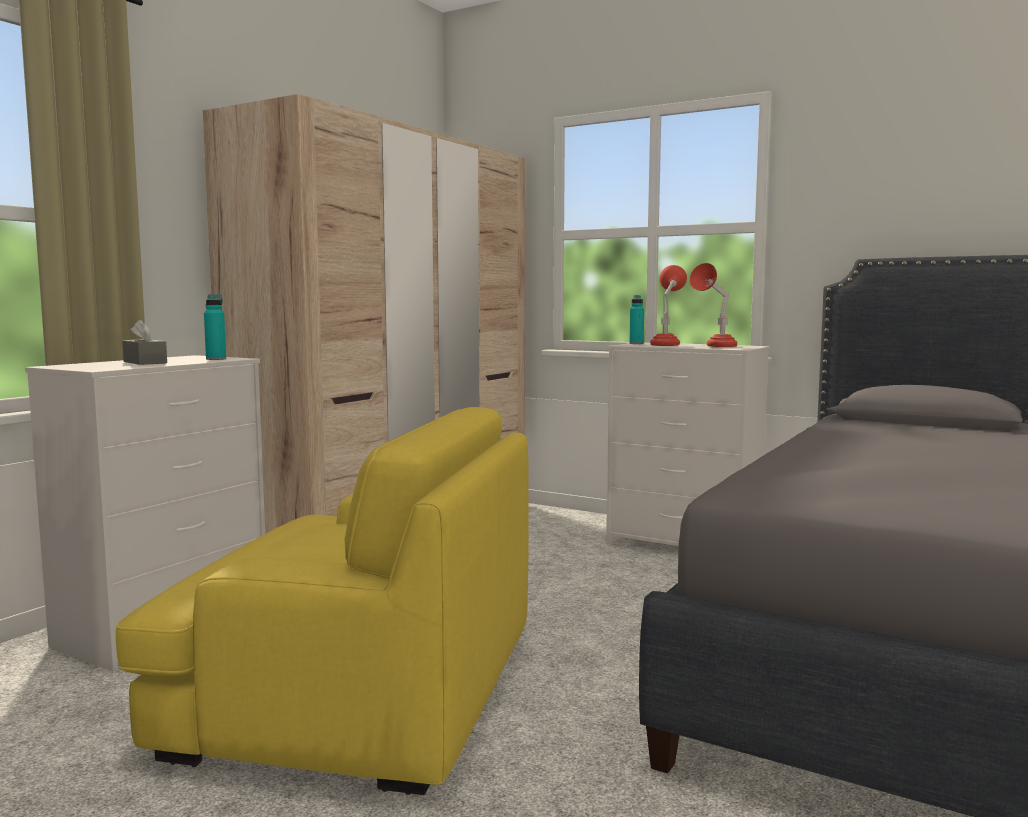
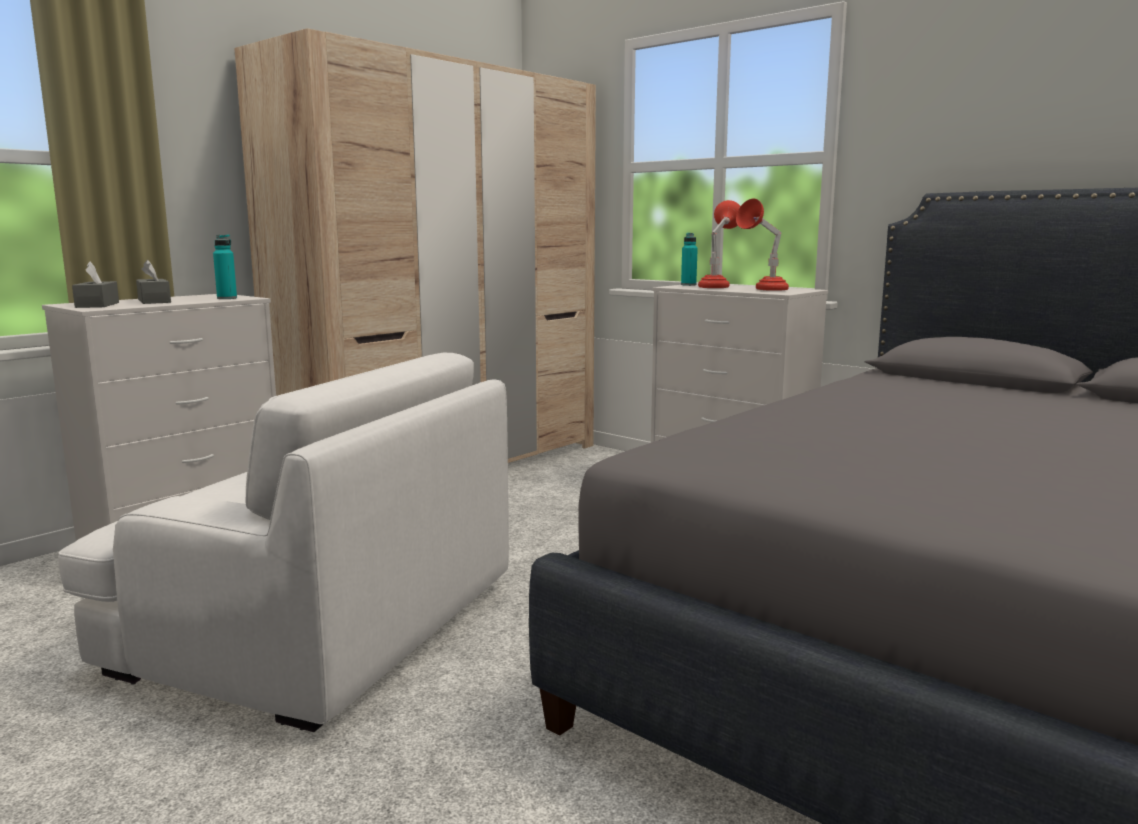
camera: 10 degrees right, 5 degrees up
(93, 366) = (97, 305): none -> grey tissue box
(357, 691) = (317, 625): yellow armchair -> white armchair

